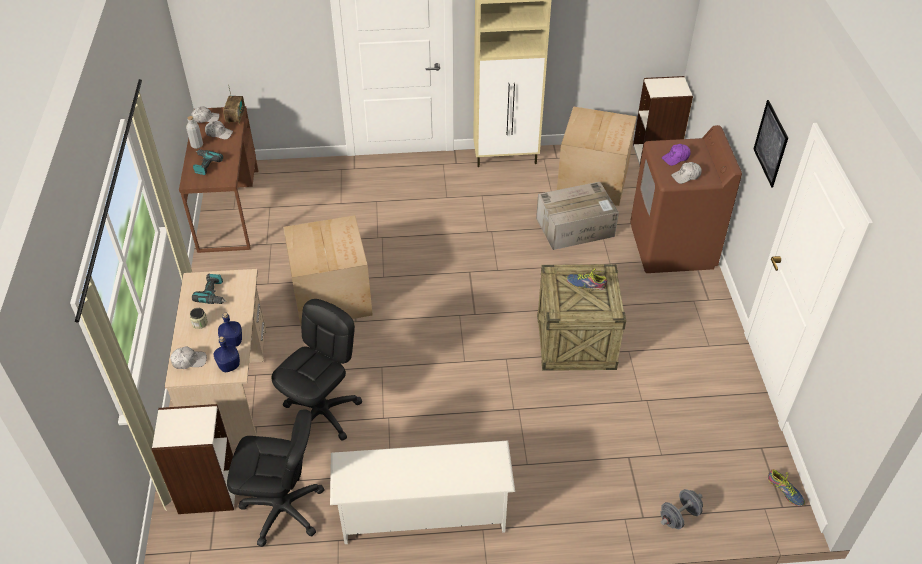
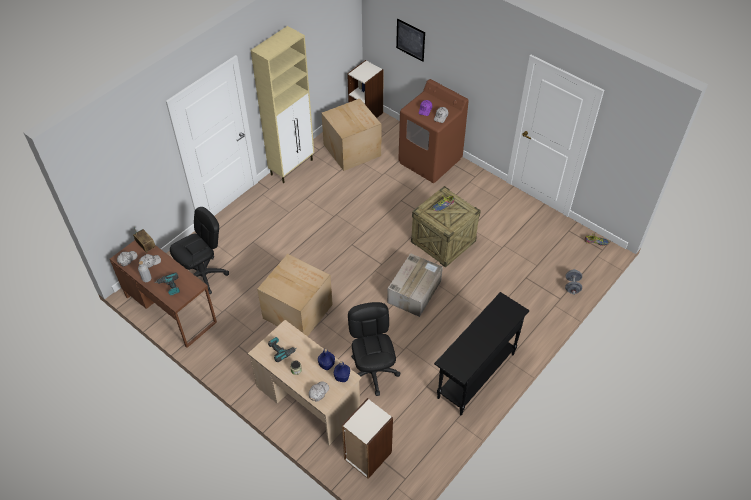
camera: 45 degrees left, 5 degrees up
(283, 510) = (414, 431): black office chair -> black office chair (204, 276)
(423, 513) = (475, 375): white shoe rack -> black console table
(576, 227) = (374, 182): cardboard box -> cardboard box (414, 291)
(770, 143) = (489, 75): picture -> picture (410, 40)

